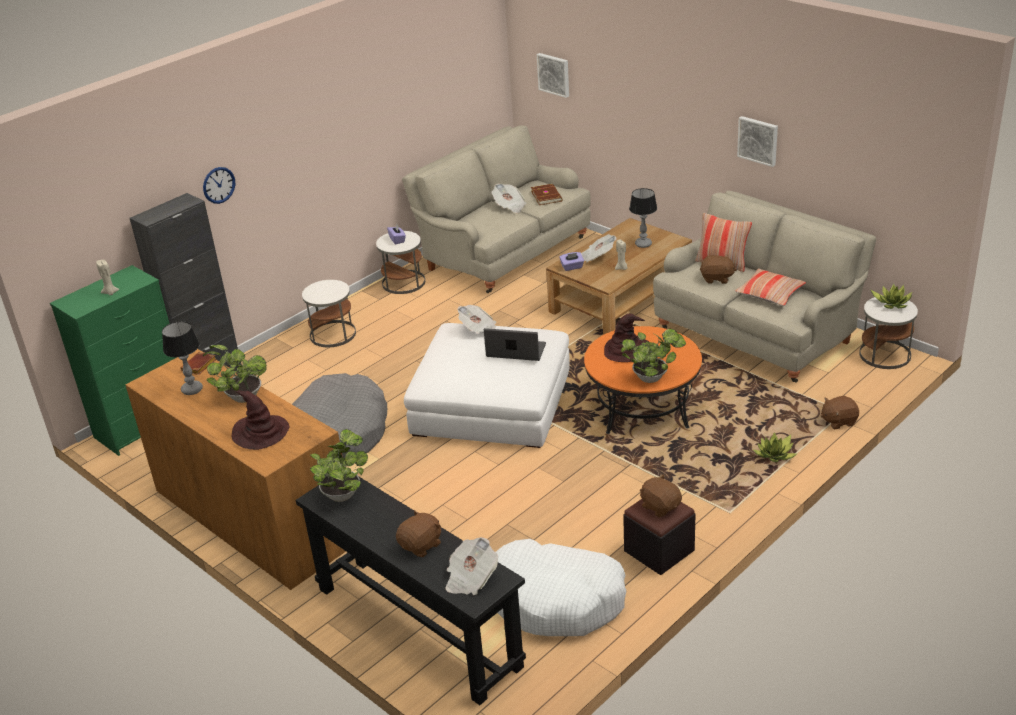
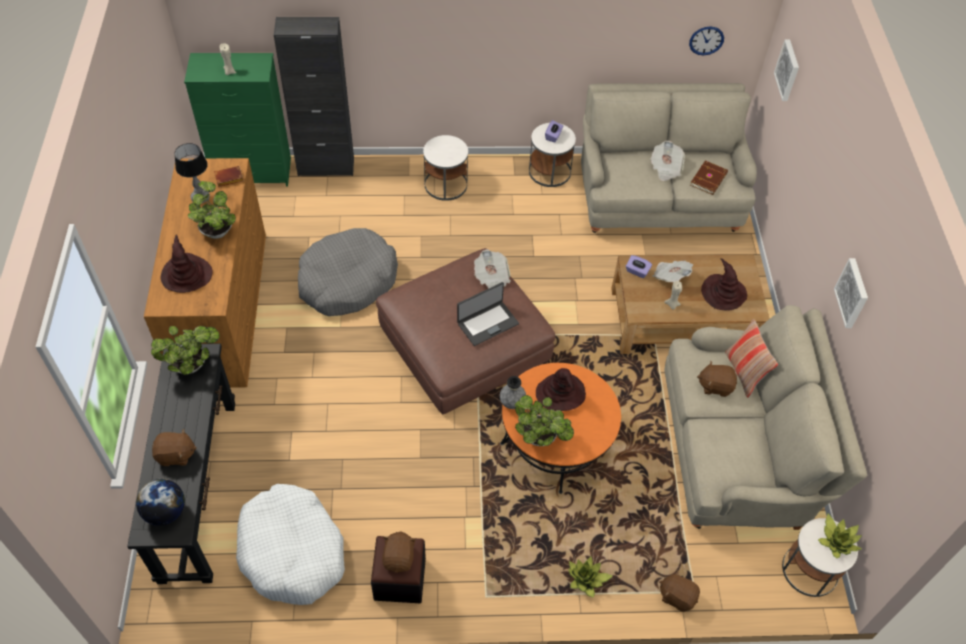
camera: 40 degrees right, 20 degrees up
(219, 185) = (377, 20): wall clock -> wall clock (706, 40)
(470, 578) = (165, 512): newspaper -> globe
(491, 403) = (464, 342): white ottoman -> brown ottoman
(516, 351) = (487, 323): laptop -> laptop turned 90 degrees clockwise
(603, 375) = (512, 403): none -> grey vase
(643, 244) = (723, 293): table lamp -> brown hat
(717, 278) = (715, 386): brown plush toy -> brown plush toy turned 135 degrees clockwise
(770, 294) = (736, 440): pillow -> none

